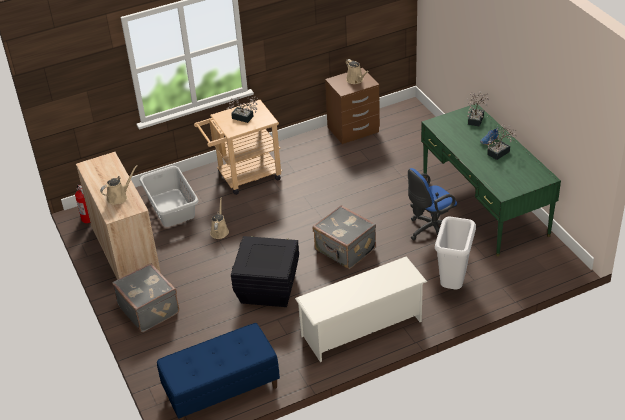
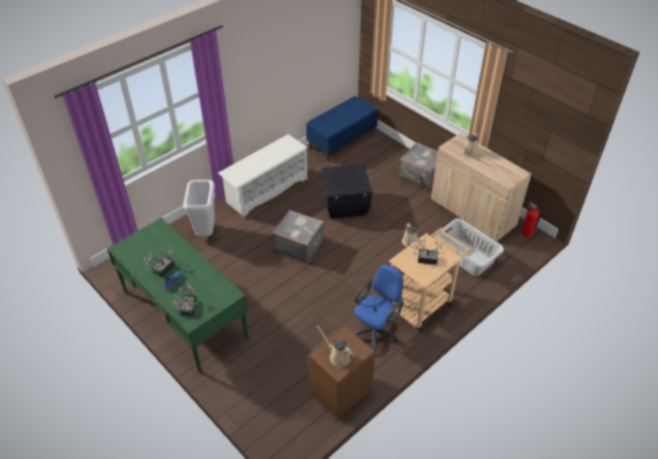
camera: 160 degrees right, 5 degrees up
(431, 230) = (231, 277): blue office chair -> blue office chair (376, 332)

